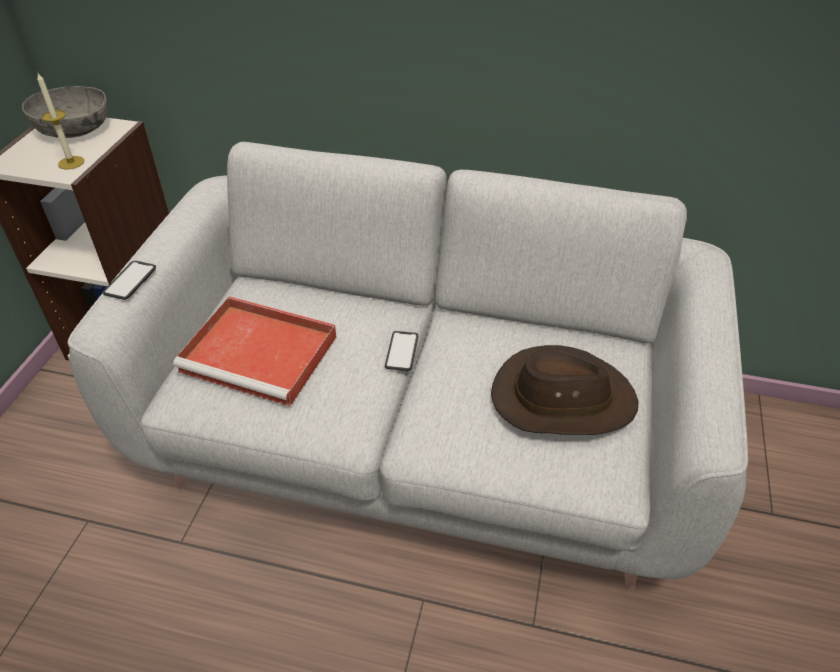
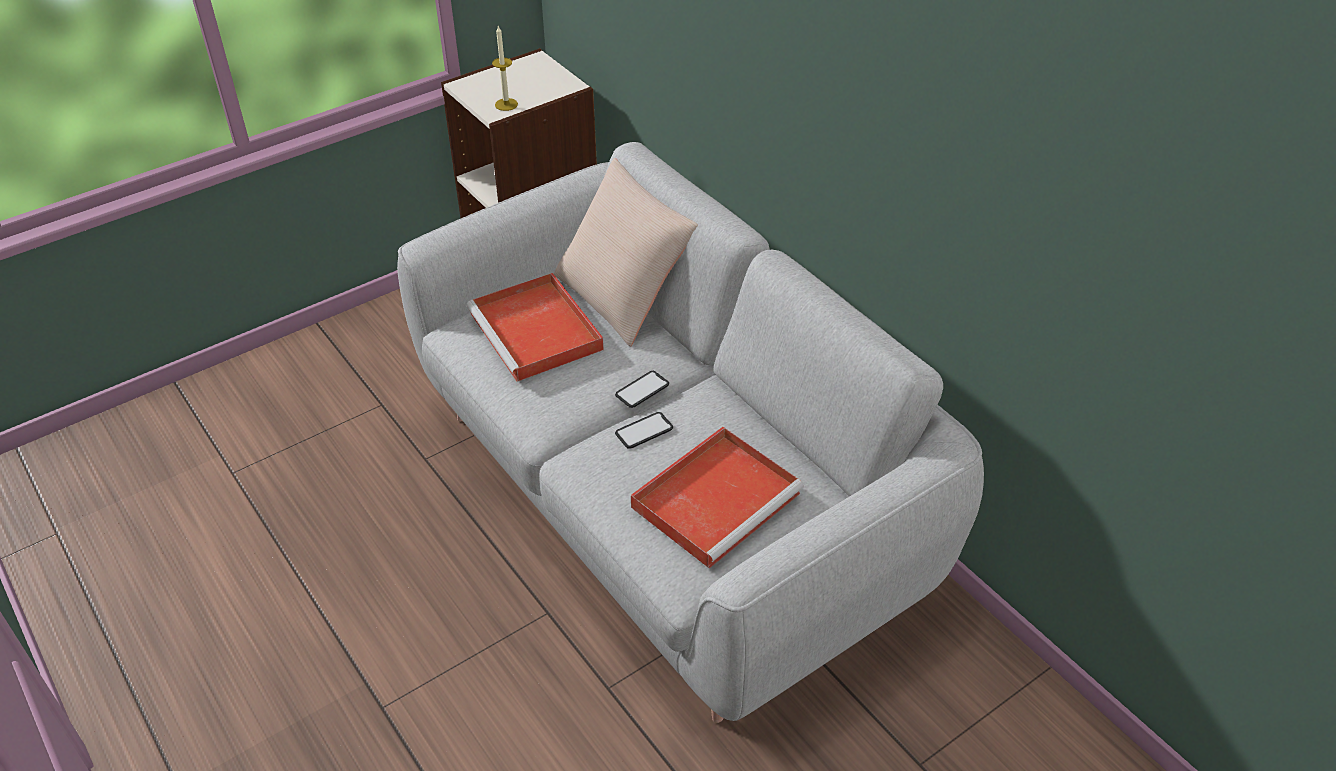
camera: 40 degrees right, 0 degrees up
(74, 130) = (537, 75): grey bowl -> none
(130, 281) = (474, 222): phone -> phone (644, 431)
(301, 286) = (624, 295): none -> beige pillow
(561, 399) = (717, 498): brown hat -> red tray

